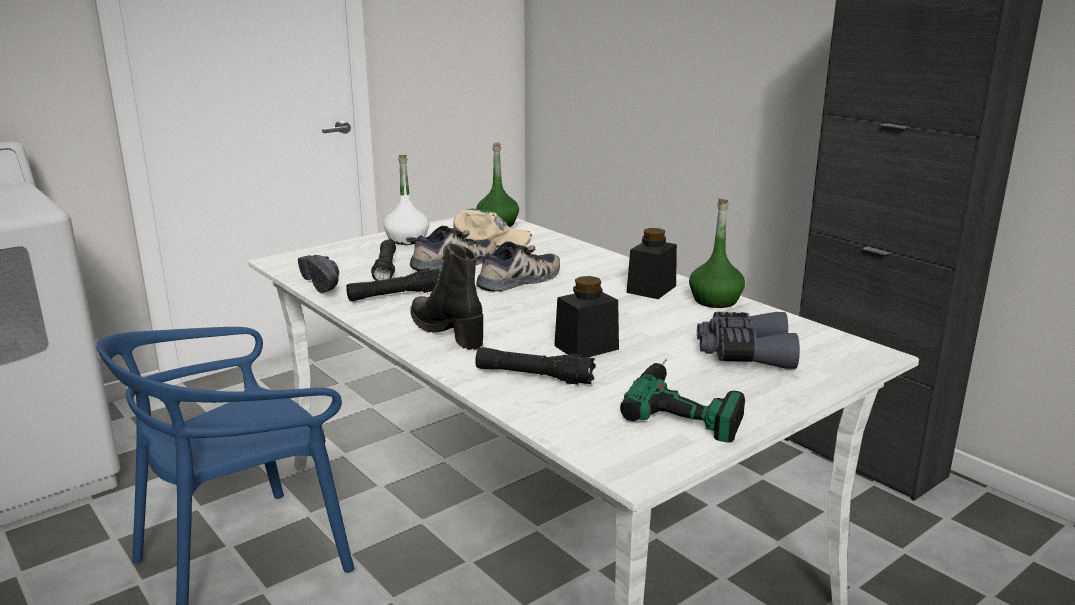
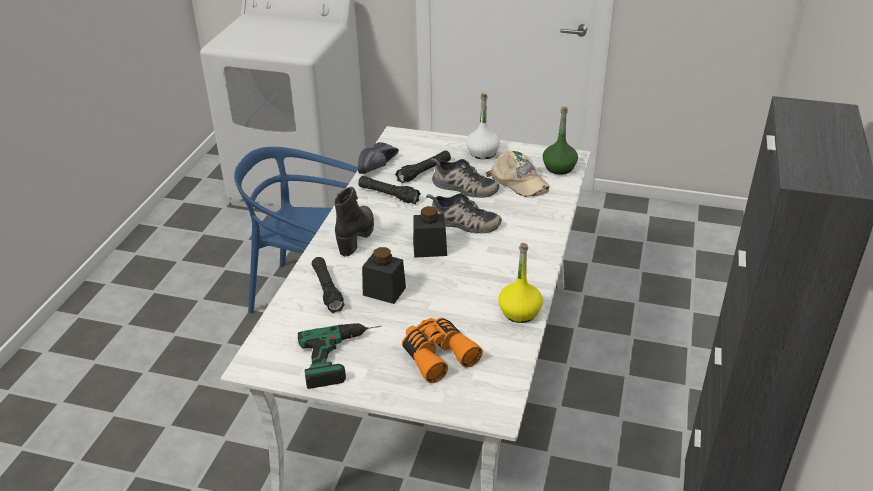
camera: 55 degrees right, 15 degrees up
(651, 289) = (509, 278): black jar -> black jar (430, 249)
(715, 300) = (520, 312): green bottle -> yellow bottle
(744, 354) = (437, 355): grey binoculars -> orange binoculars

